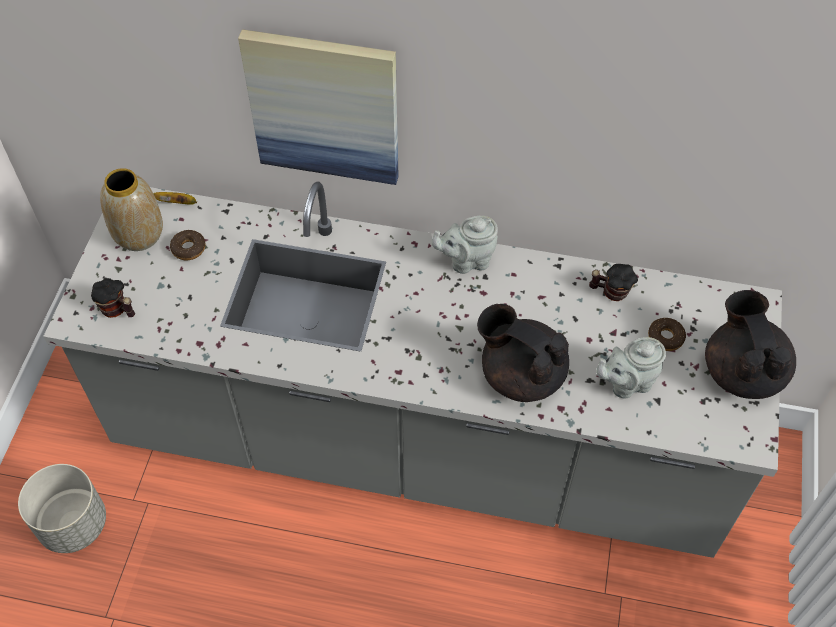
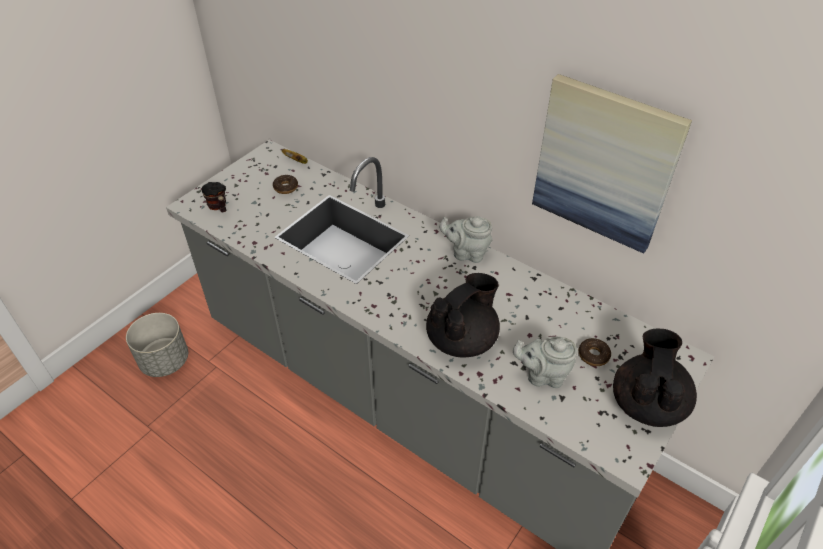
camera: 25 degrees right, 10 degrees down
(138, 234) = (261, 170): vase -> none
(324, 107) = (392, 101): picture -> picture (605, 164)
(521, 374) = (462, 339): black teapot -> black teapot turned 75 degrees clockwise
(610, 292) = (565, 309): mug -> none

